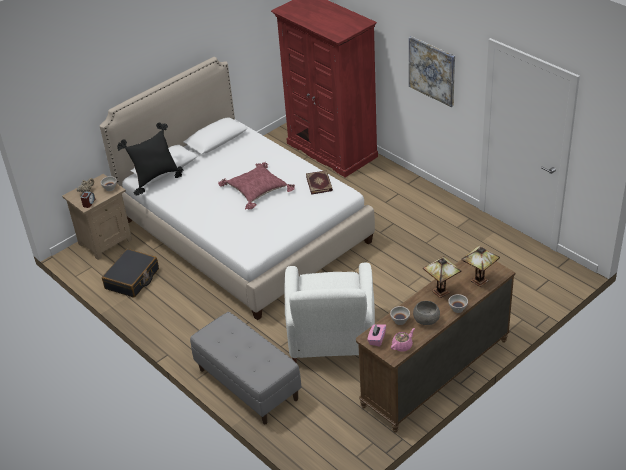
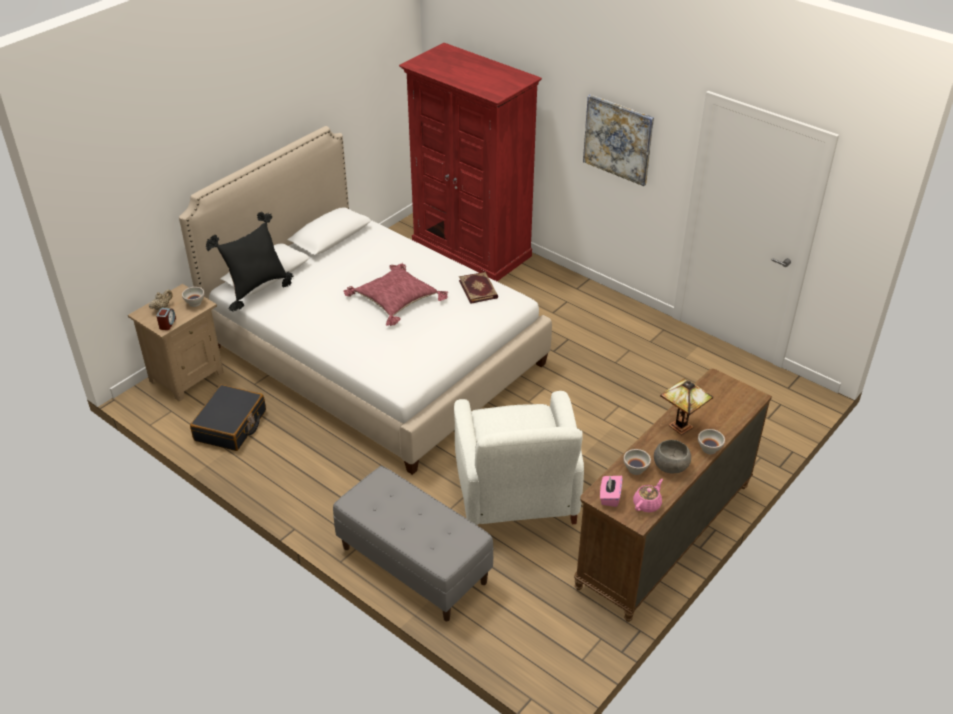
camera: 10 degrees left, 0 degrees up
(479, 281) = (728, 410): table lamp -> none

